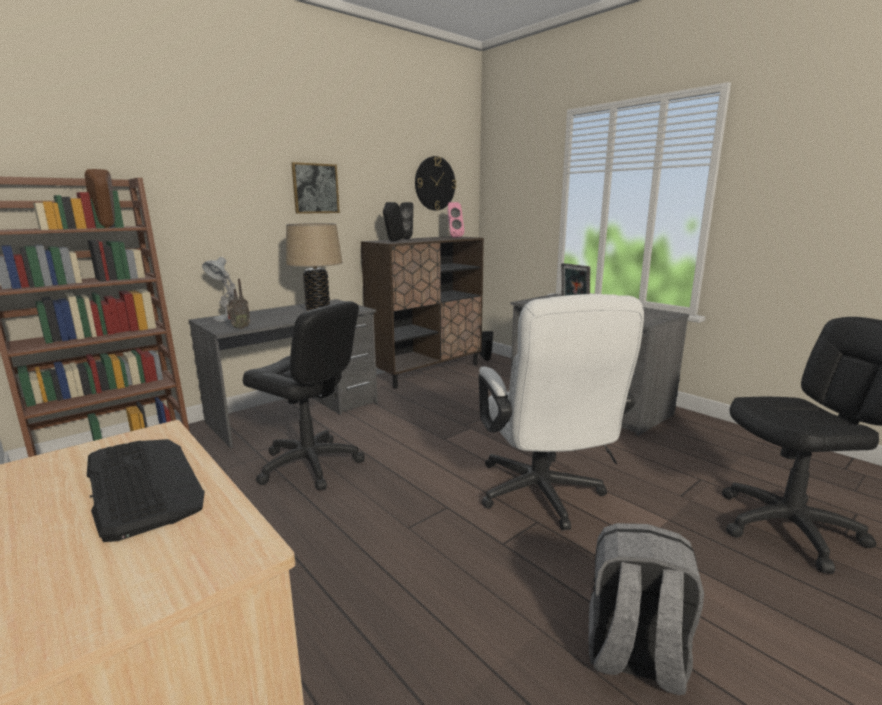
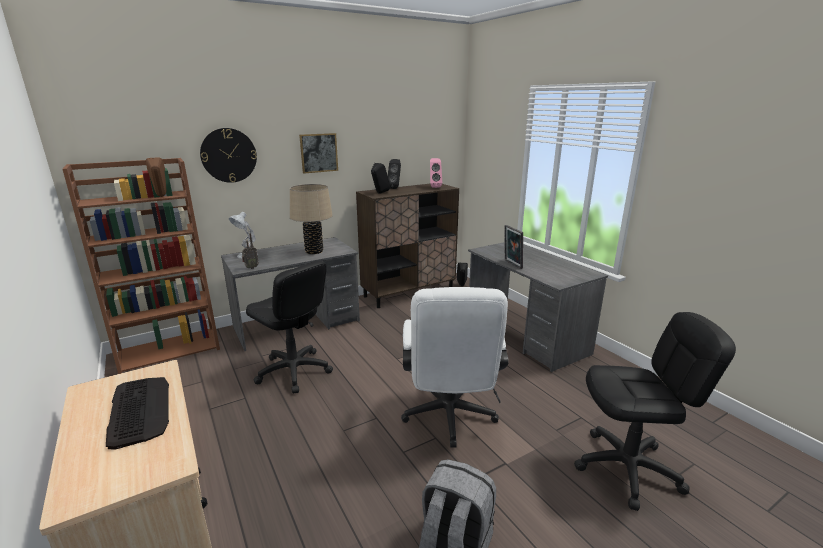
camera: 10 degrees right, 5 degrees up
(435, 183) = (422, 140): wall clock -> wall clock (229, 155)

